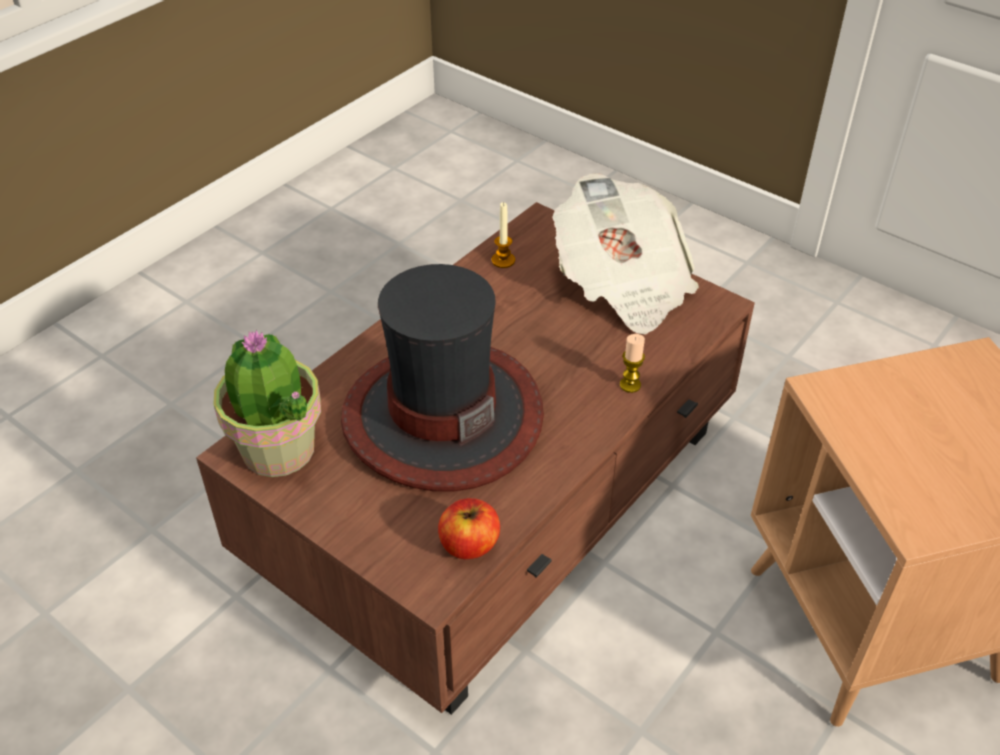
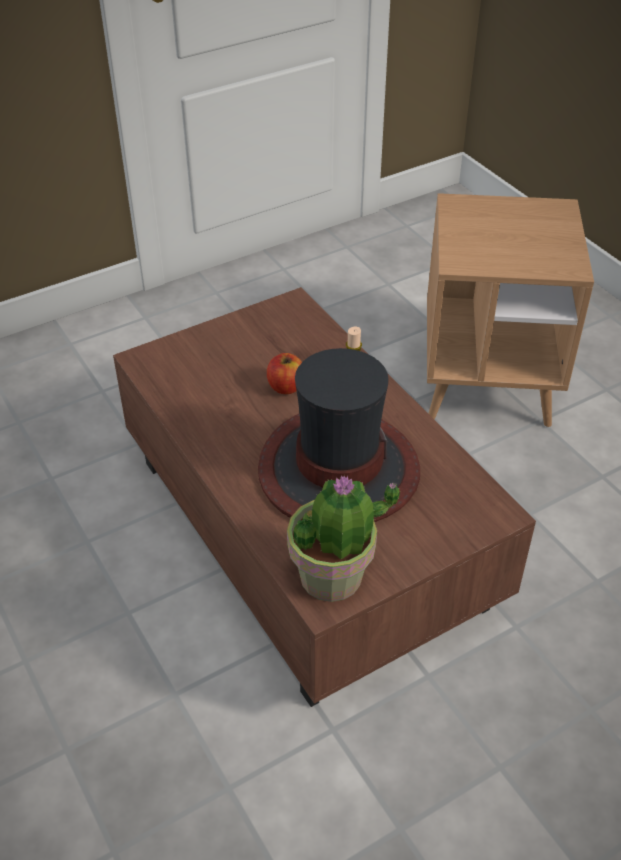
camera: 70 degrees left, 0 degrees up
(469, 544) = (469, 485): apple -> apple (286, 386)
(503, 260) = (177, 392): candle -> none
(623, 284) = (246, 339): newspaper -> none

